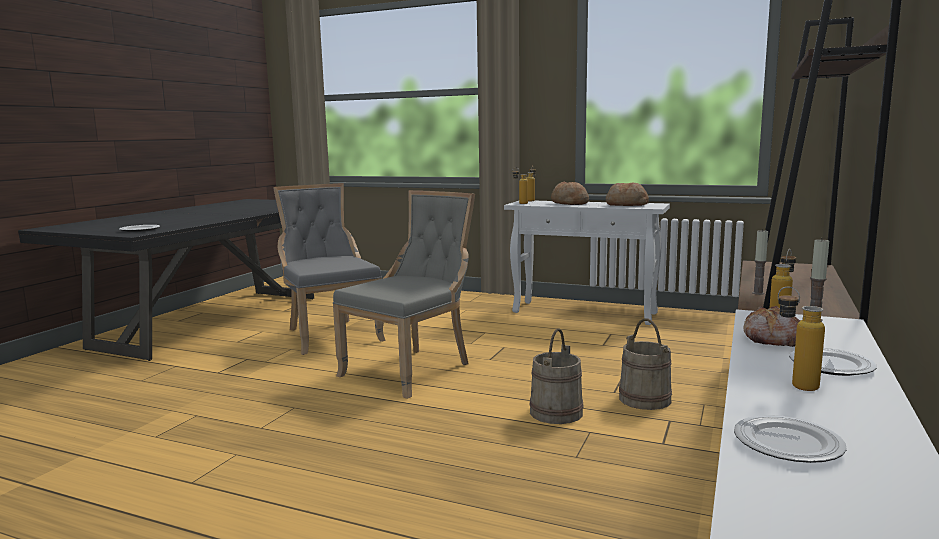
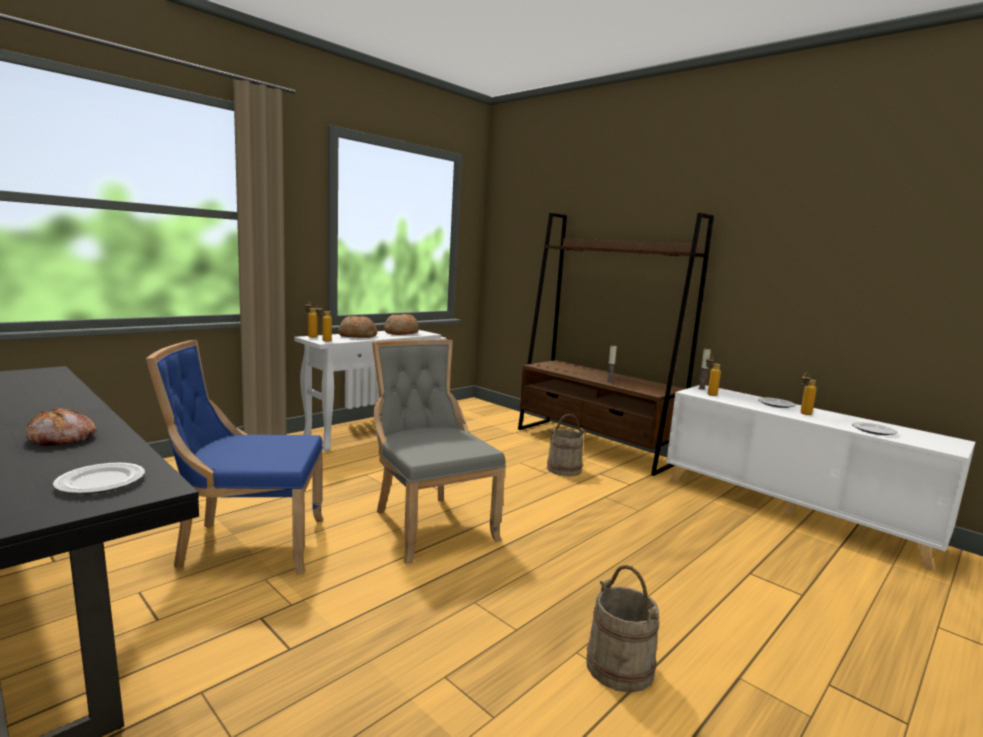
camera: 70 degrees left, 0 degrees up
(330, 335) = (247, 545): grey chair -> blue chair
(556, 412) = (568, 497): beige bucket -> beige bucket (620, 666)
(773, 339) = (735, 400): bread -> bread (62, 439)

